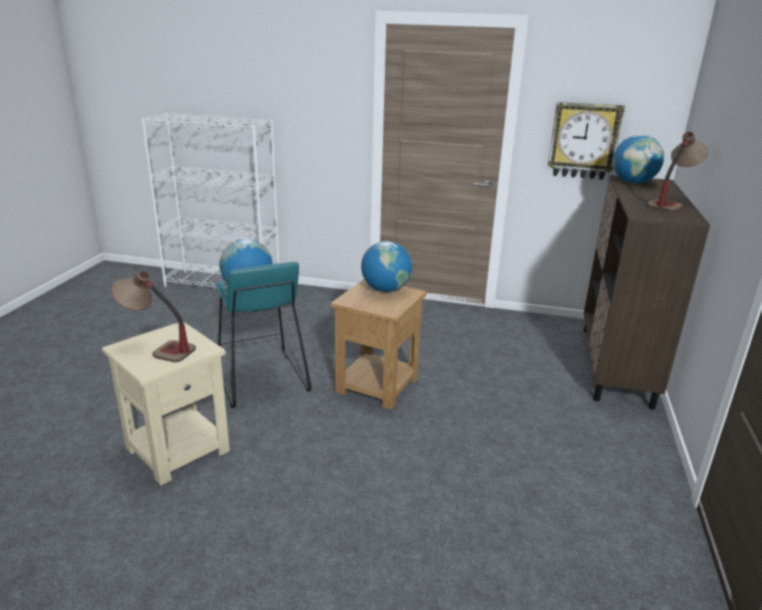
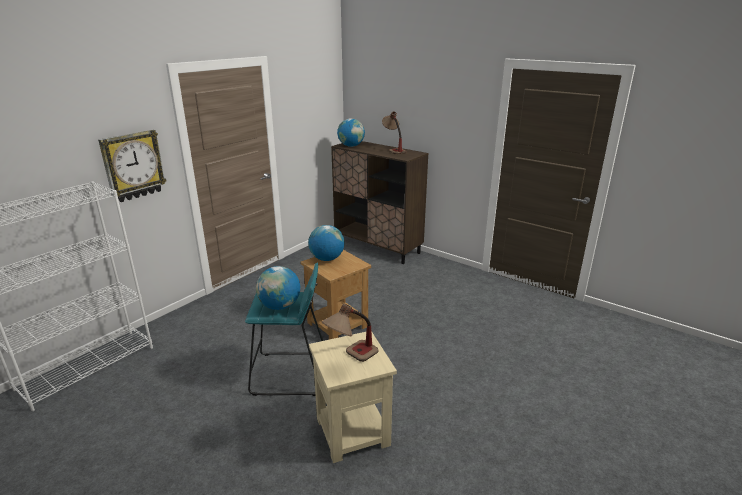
camera: 65 degrees left, 0 degrees up
(583, 141) = (306, 130): wall clock -> wall clock (133, 165)

